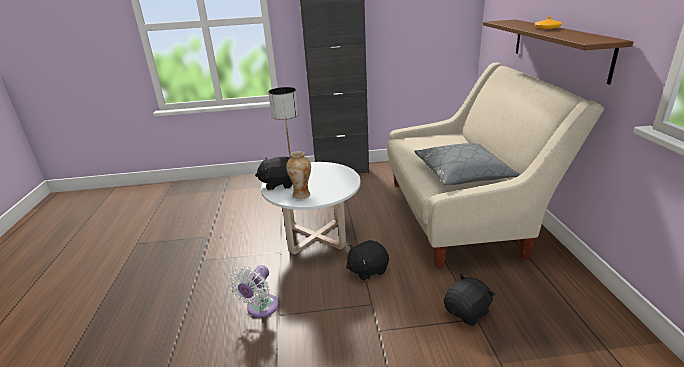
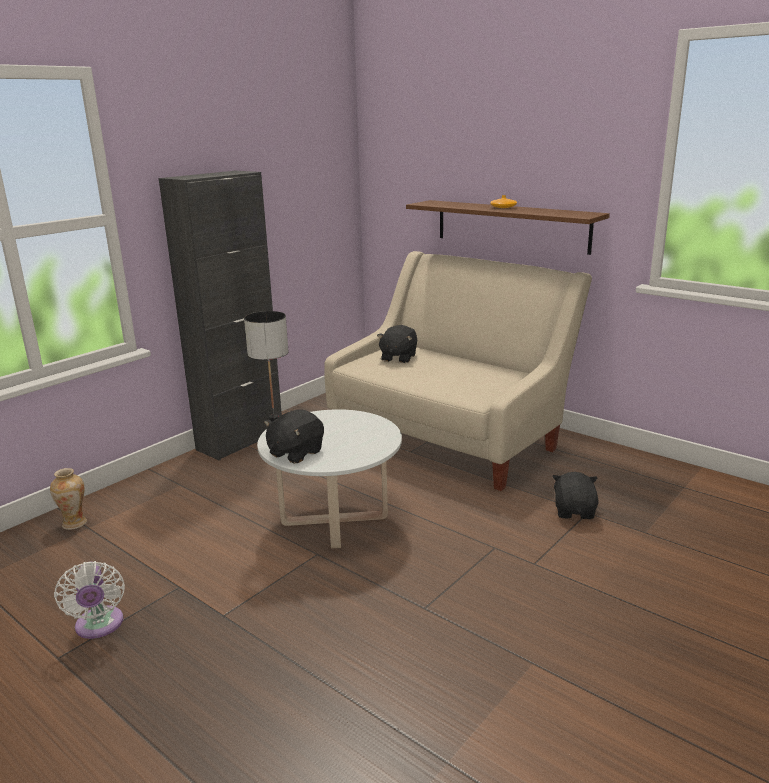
camera: 45 degrees left, 5 degrees down
(260, 308) = (395, 614): white fan -> white fan (99, 626)
(301, 195) = (349, 453): vase -> vase (74, 523)
(367, 270) = (443, 523): black plush toy -> black plush toy (398, 358)
(462, 173) = (476, 377): grey pillow -> none

